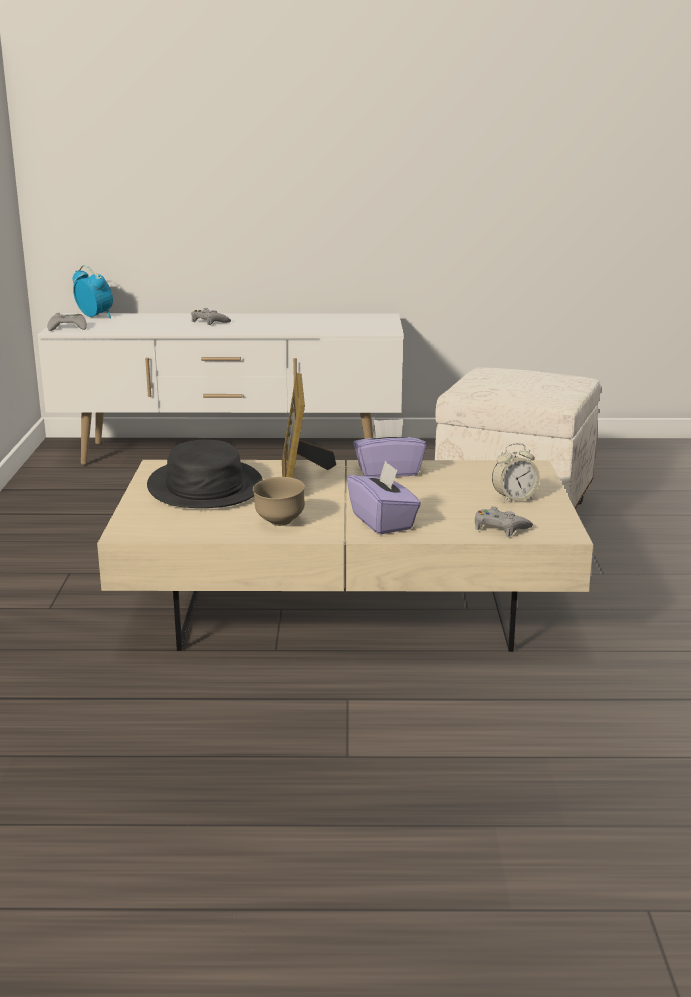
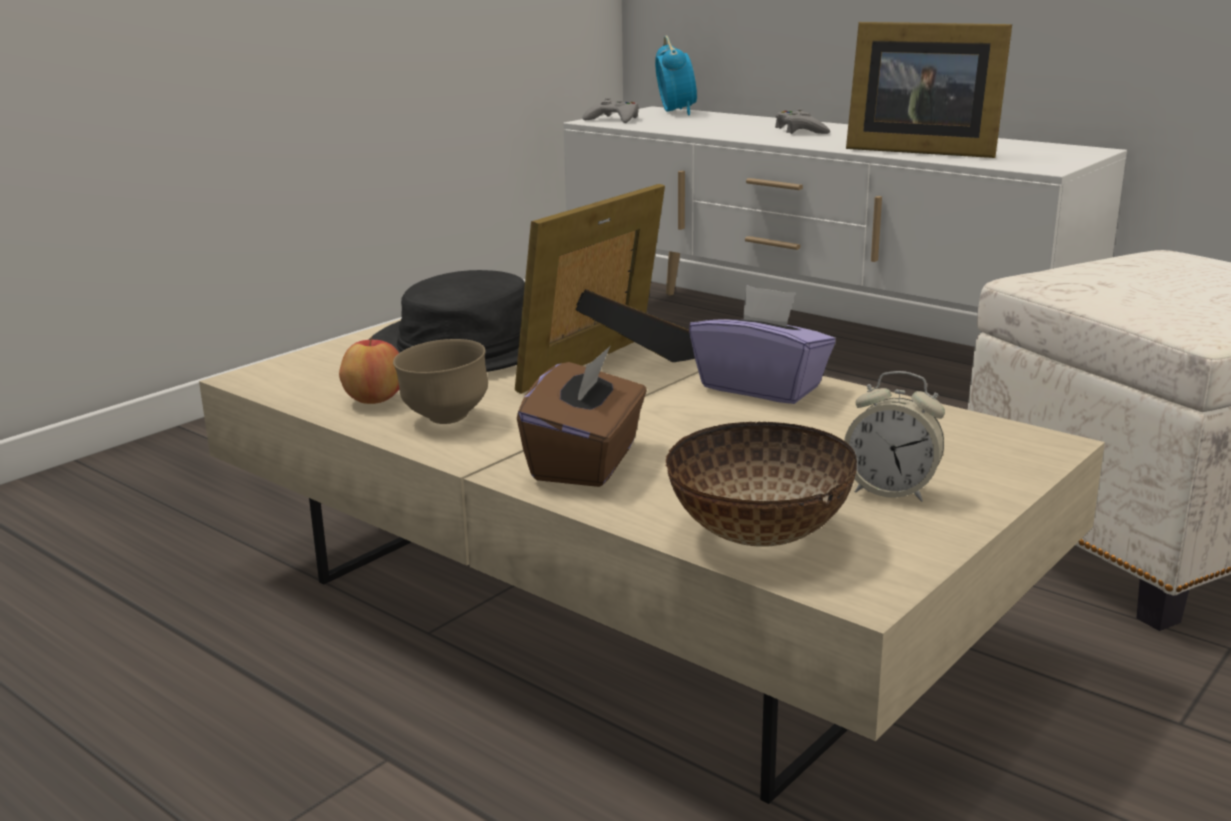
camera: 40 degrees right, 0 degrees up
(223, 525) = (374, 400): none -> apple
(304, 327) = (918, 150): none -> picture frame
(383, 522) = (587, 462): purple tissue box -> brown tissue box
(500, 528) = (756, 535): grey game controller -> bowl

